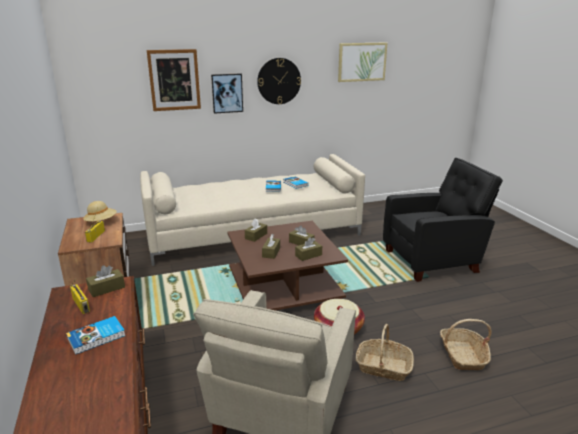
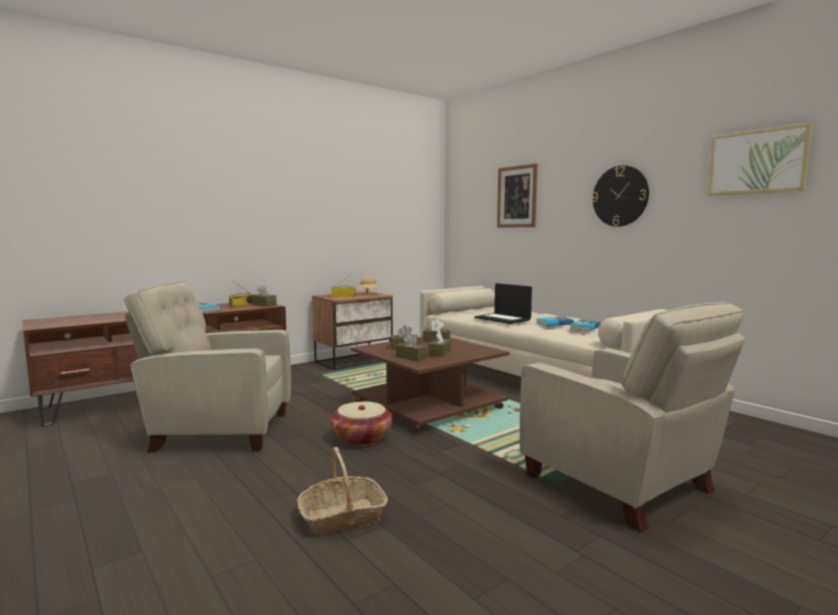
camera: 70 degrees right, 15 degrees down
(227, 93) = (561, 211): picture -> none
(239, 197) = (503, 319): none -> laptop
(383, 367) = (299, 466): basket -> none
(433, 261) = (622, 485): black armchair -> beige armchair

